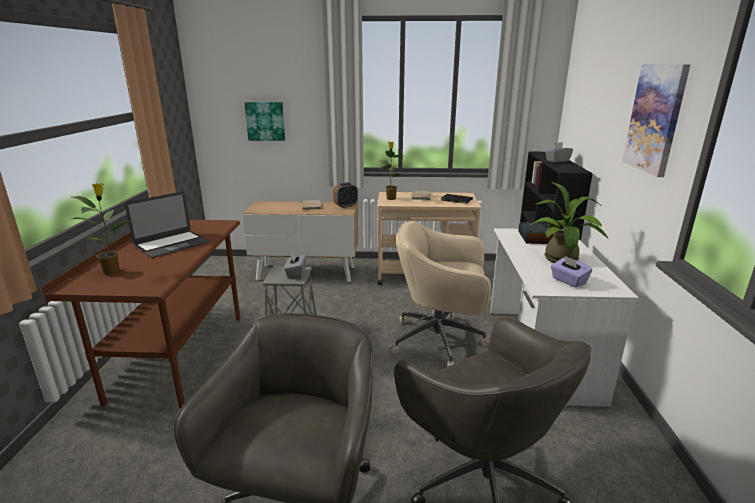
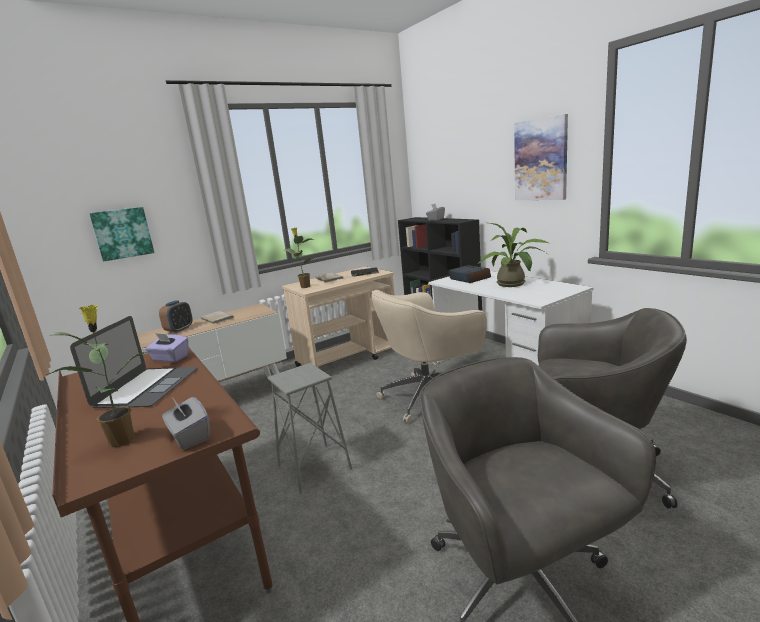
camera: 35 degrees left, 5 degrees down
(296, 273) = (306, 372): grey tissue box -> grey tissue box (189, 437)
(346, 206) = (255, 308): alarm clock -> alarm clock (179, 329)
(568, 281) = (542, 292): purple tissue box -> purple tissue box (170, 358)

